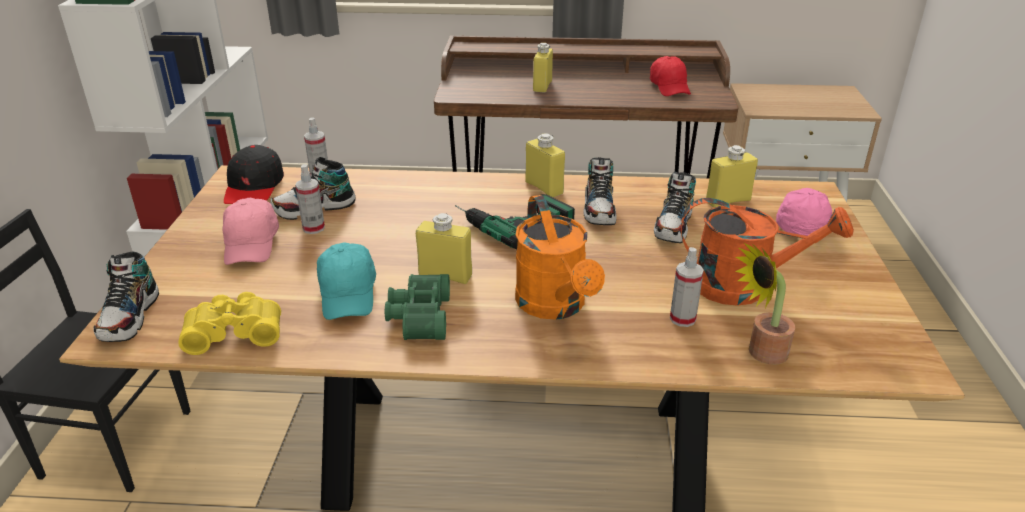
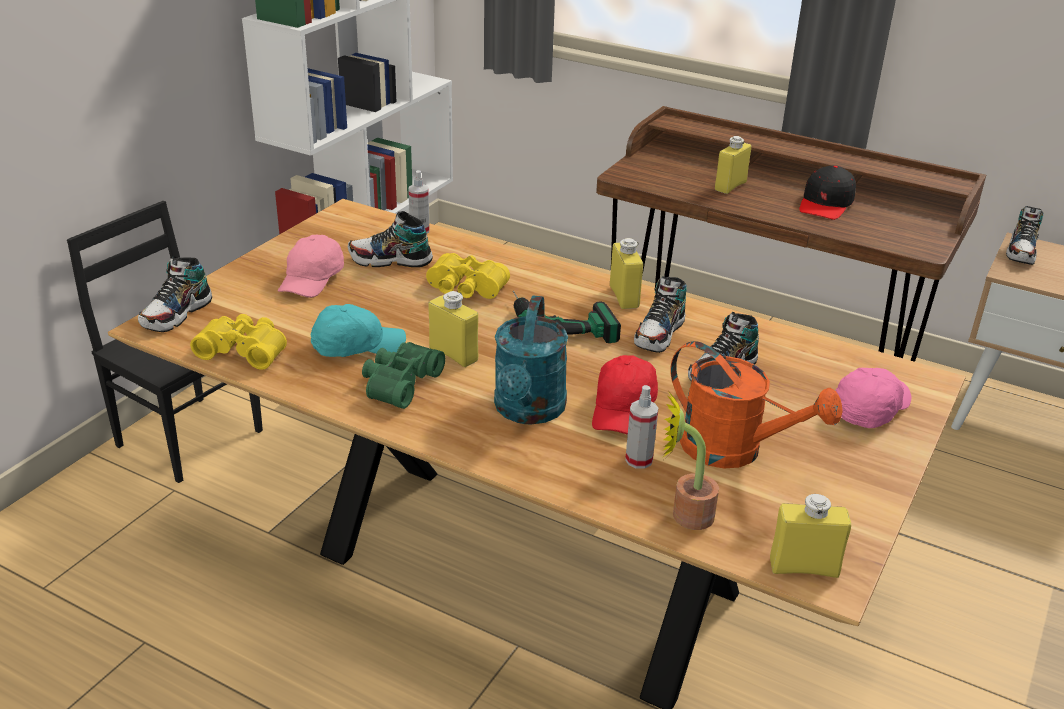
camera: 25 degrees right, 0 degrees up
(254, 187) = (354, 227): black cap -> black cap (826, 204)
(313, 228) = (375, 279): spray bottle -> none
(348, 294) = (357, 346): turquoise cap -> turquoise cap turned 120 degrees counterclockwise
(405, 216) = (465, 289): none -> yellow binoculars
(555, 306) = (528, 411): orange watering can -> turquoise watering can
(670, 87) = (882, 220): red cap -> red cap (623, 409)
(728, 201) = (811, 362): yellow bottle -> yellow bottle (804, 567)
(752, 94) = (1021, 252): none -> shoe

